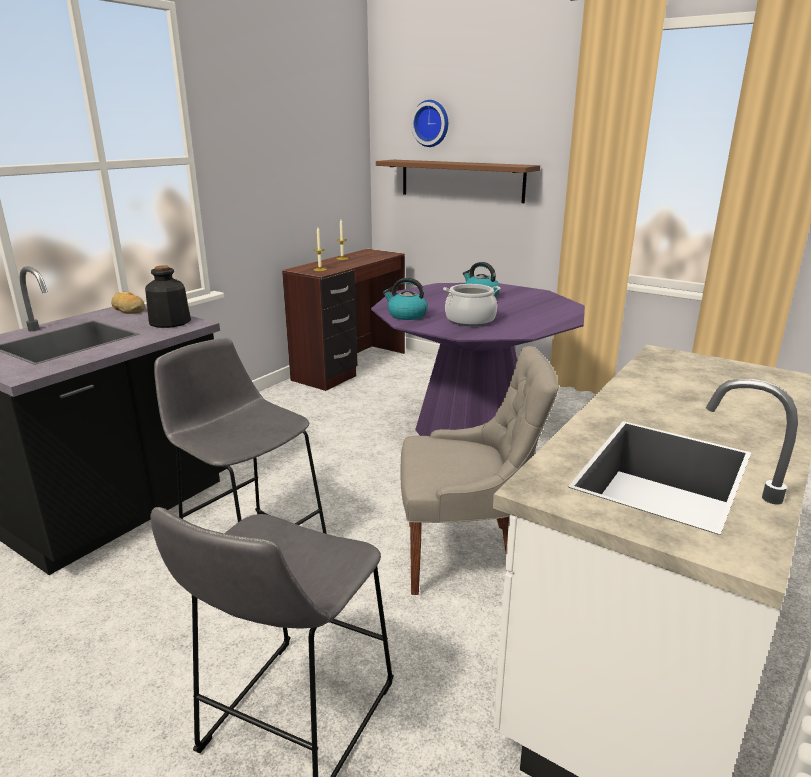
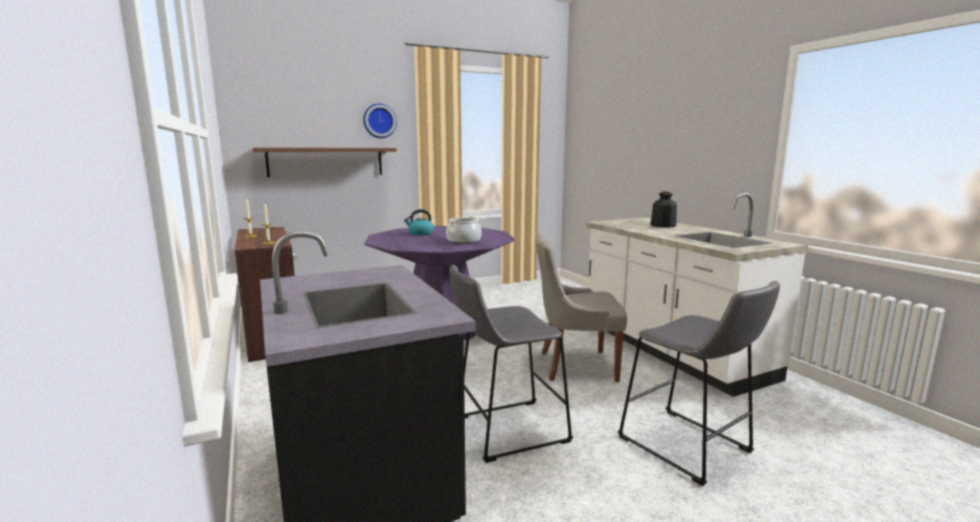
camera: 60 degrees left, 10 degrees down
(129, 310) = (292, 281): bread -> none
(169, 322) = (369, 274): bottle -> bottle (663, 225)
(406, 315) = (427, 247): kettle -> none
(431, 123) = (291, 118): wall clock -> wall clock (379, 121)
(465, 556) = (575, 366): grey chair -> grey chair turned 120 degrees counterclockwise

